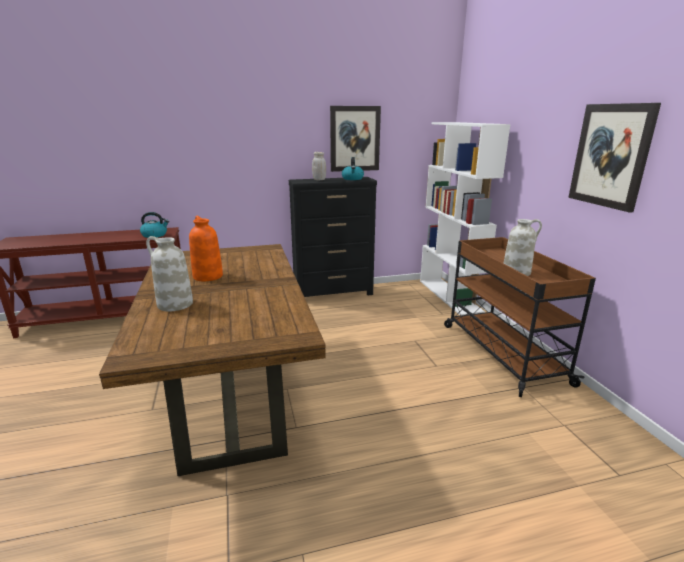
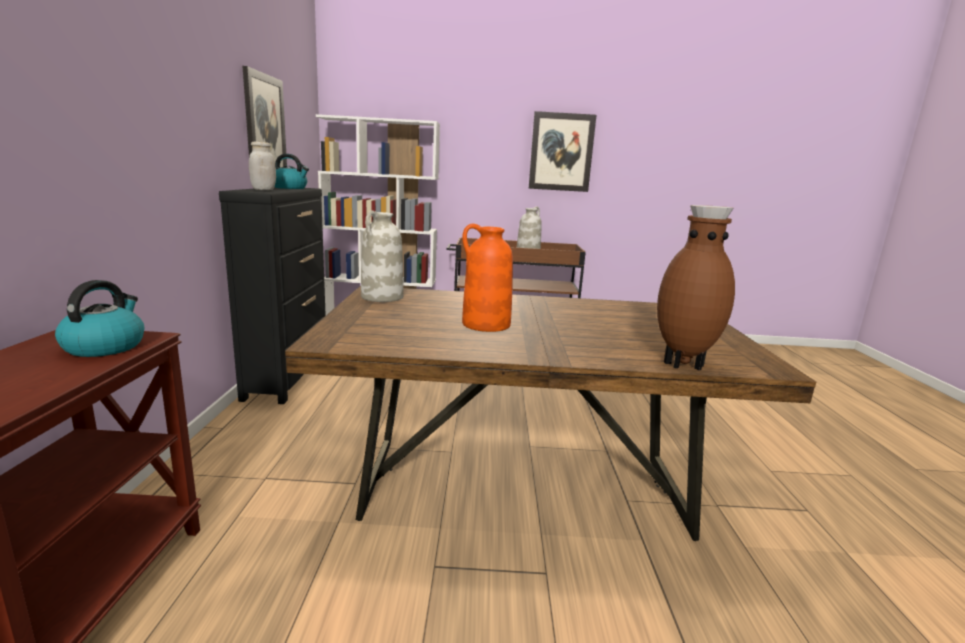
camera: 75 degrees left, 5 degrees down
(138, 328) = (683, 363): none -> brown vase
(174, 304) = (600, 345): white vase -> white vase (382, 297)

